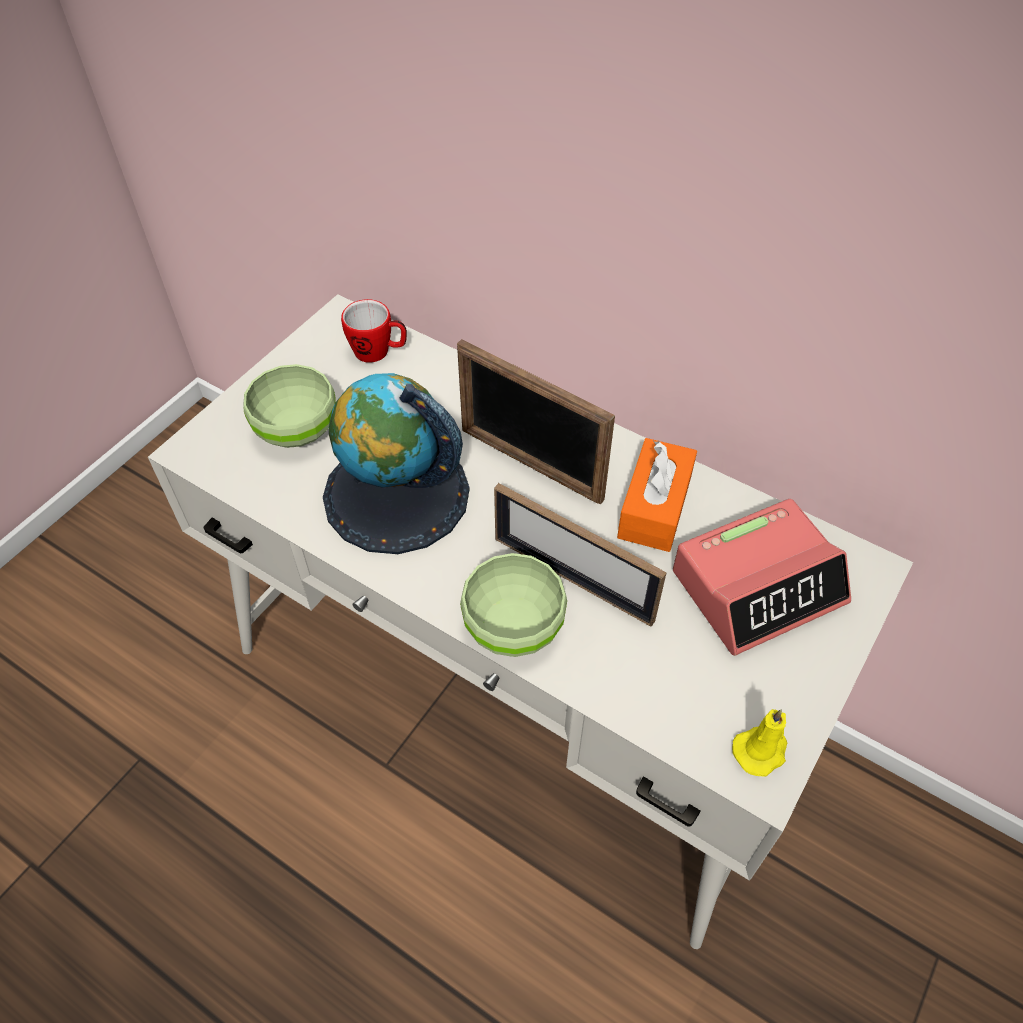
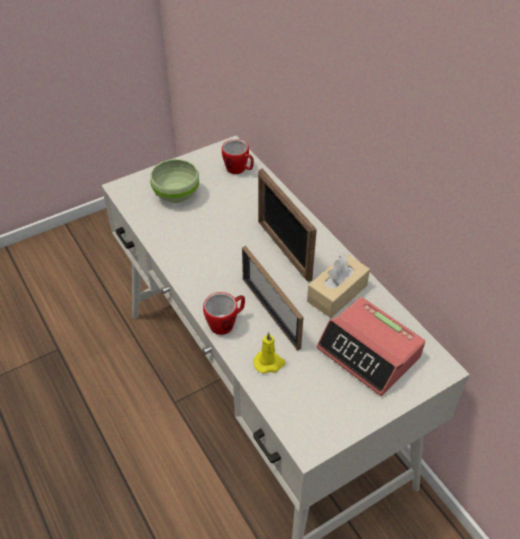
camera: 25 degrees right, 5 degrees down
(396, 495) = (206, 241): globe -> none
(513, 625) = (226, 323): green bowl -> mug
(654, 507) = (337, 293): orange tissue box -> beige tissue box
(758, 586) = (369, 353): alarm clock -> alarm clock turned 45 degrees clockwise
(761, 750) = (317, 431): yellow candle -> yellow candle (269, 363)

